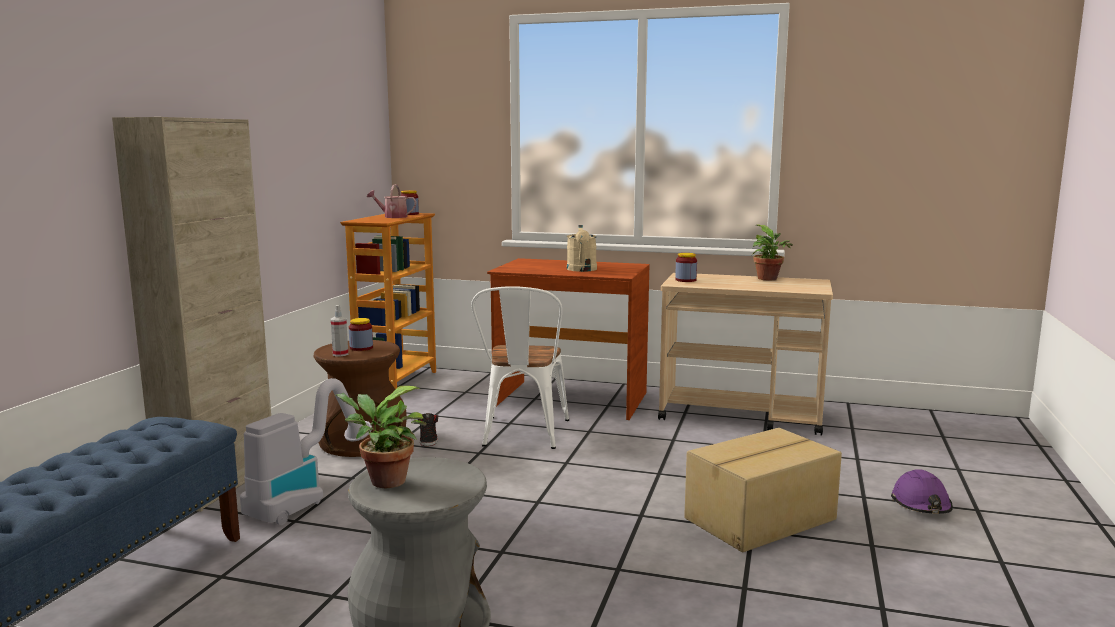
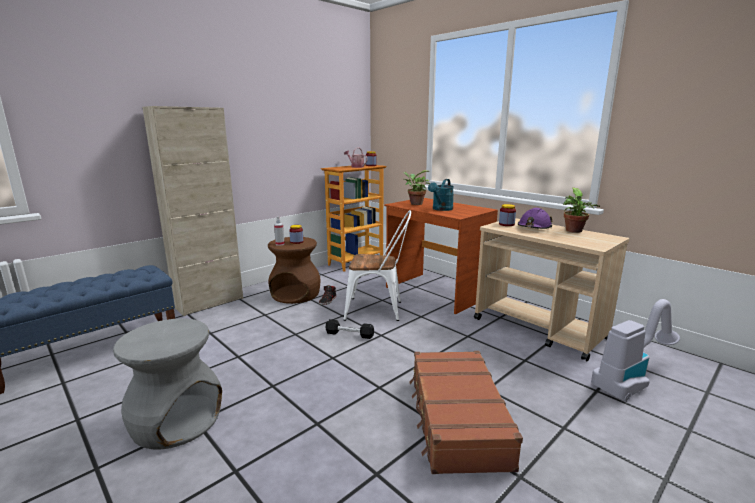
camera: 30 degrees right, 5 degrees up
(305, 498) = (230, 321): vacuum cleaner -> vacuum cleaner (630, 380)
(383, 482) = (150, 331): potted plant -> potted plant (414, 203)
(522, 435) = (379, 310): white chair -> white chair turned 120 degrees counterclockwise
(522, 472) = (349, 334): none -> black dumbbell
(582, 270) = (441, 209): beige watering can -> turquoise watering can
(762, 519) = (456, 419): cardboard box -> brown suitcase
(921, 505) = (610, 454): purple hard hat -> purple hard hat (534, 227)

